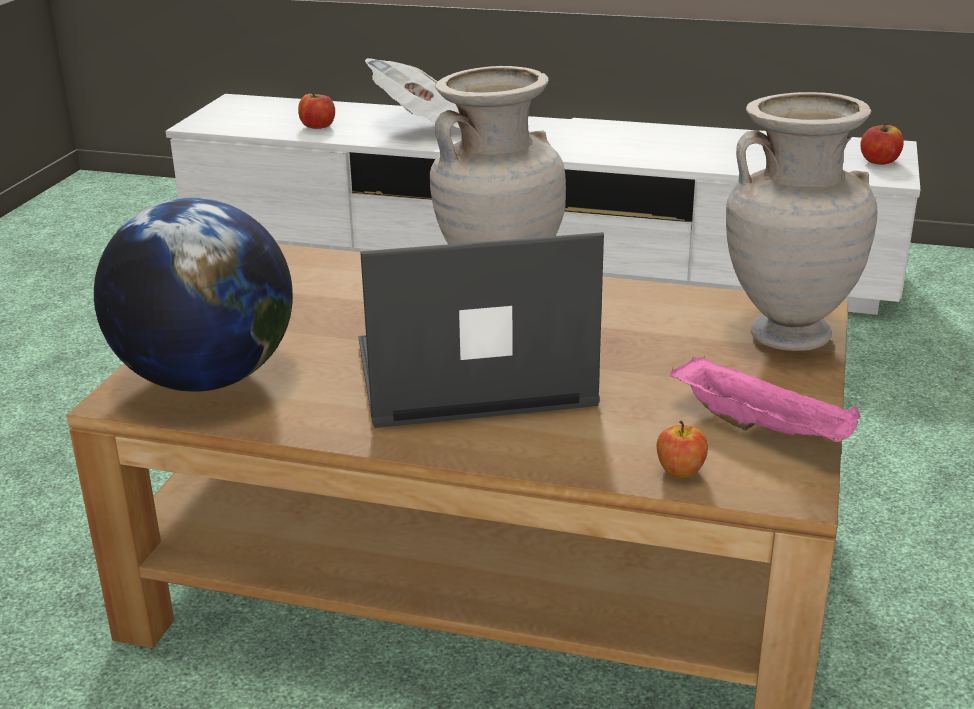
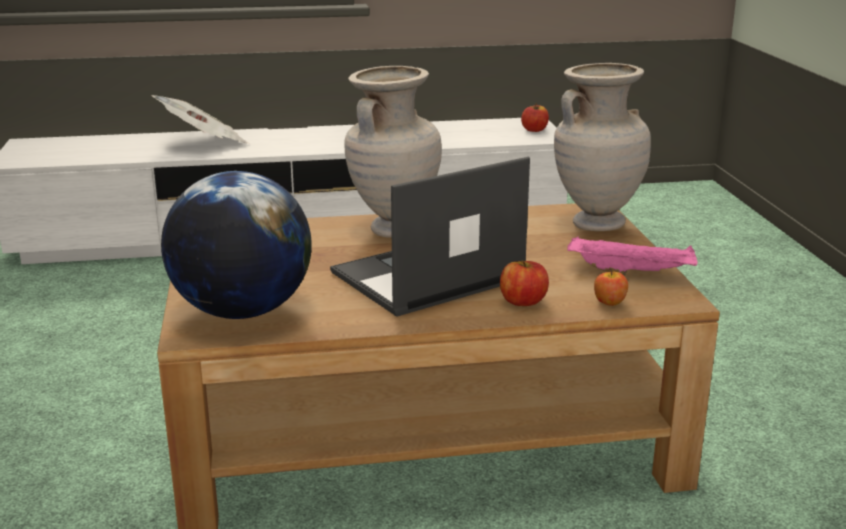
camera: 25 degrees left, 5 degrees down
(318, 126) = (116, 152): apple -> apple (523, 301)

